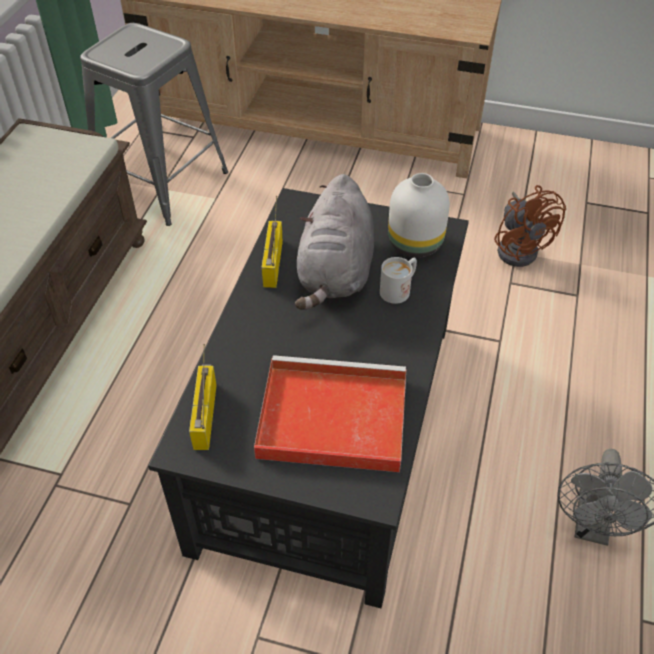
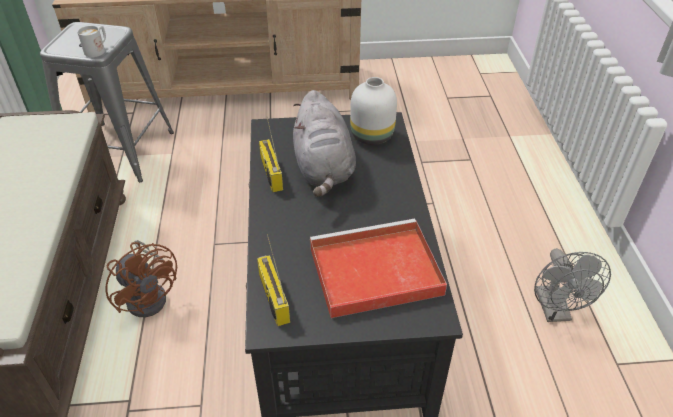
camera: 20 degrees left, 5 degrees down
(399, 289) = (377, 169): white mug -> white mug (98, 50)
(519, 248) = (417, 137): brown fan -> brown fan (150, 295)

